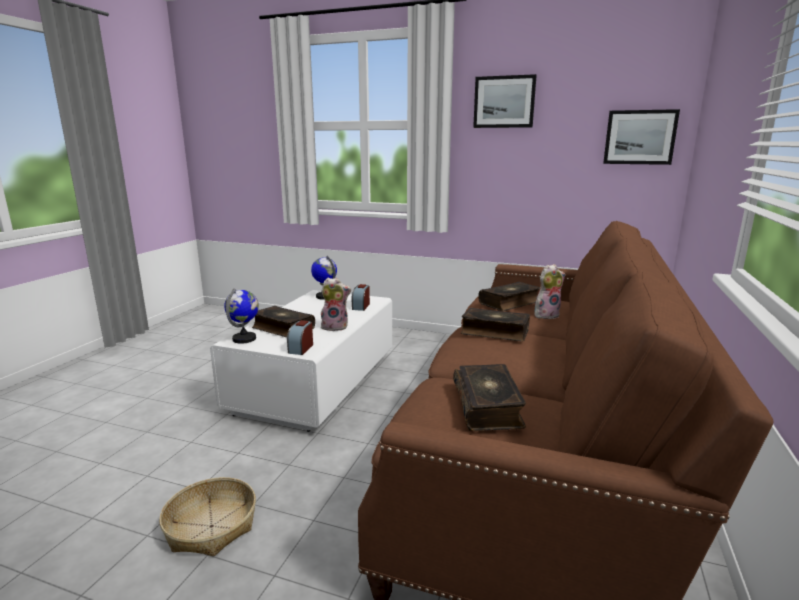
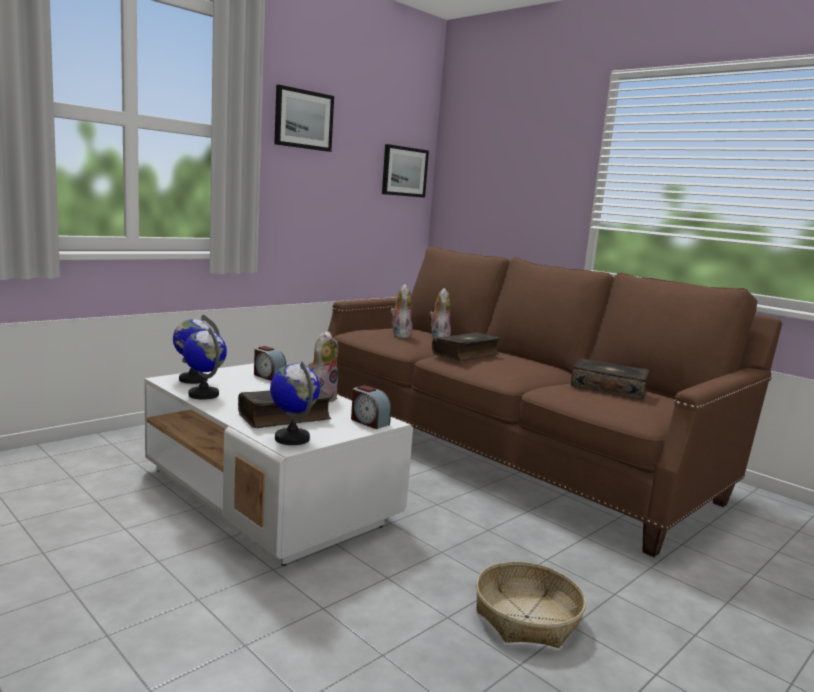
camera: 65 degrees left, 5 degrees down
(300, 305) = (204, 394): none -> globe
(509, 303) = (400, 335): book -> plush toy

